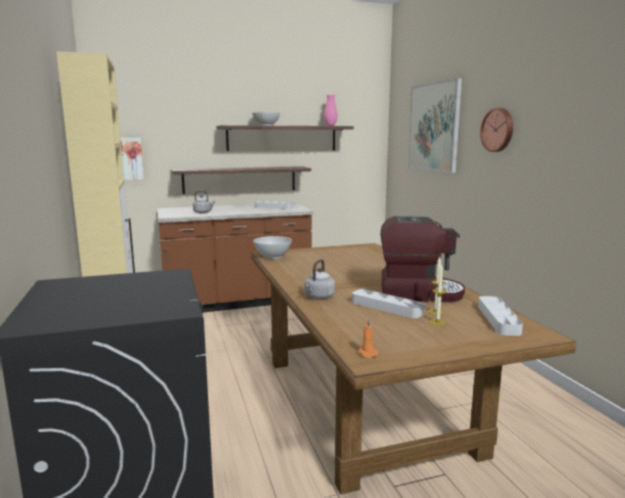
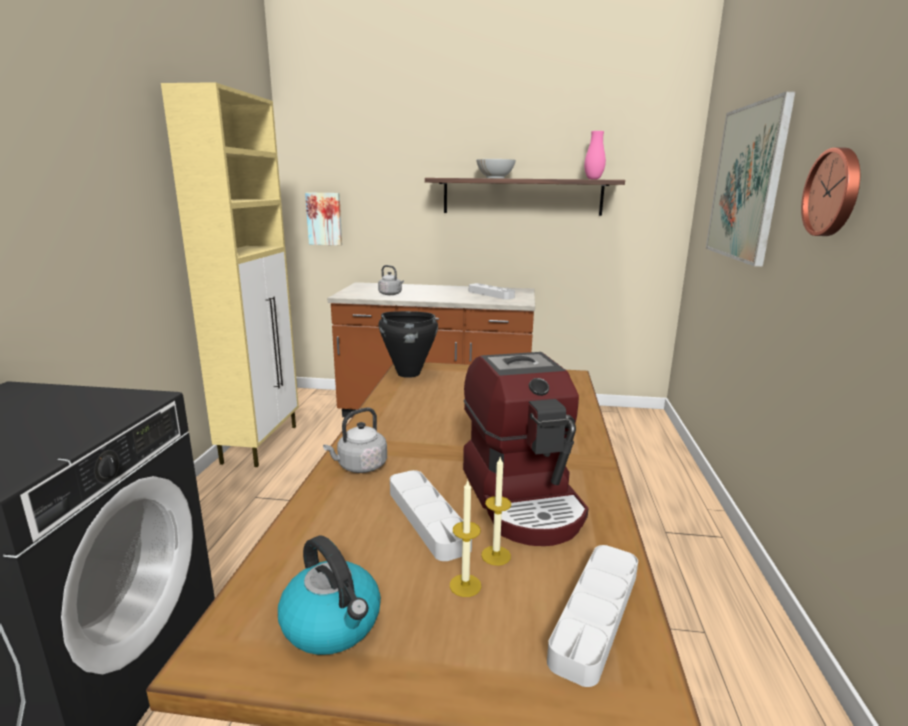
camera: 25 degrees right, 5 degrees up
(240, 179) = (460, 252): shelf -> none
(272, 256) = (408, 373): white bowl -> black cooking pot
(366, 353) = (244, 630): orange candle -> none
(402, 343) = (333, 624): none -> kettle
(418, 293) = (523, 497): coffee machine -> coffee machine turned 45 degrees clockwise

